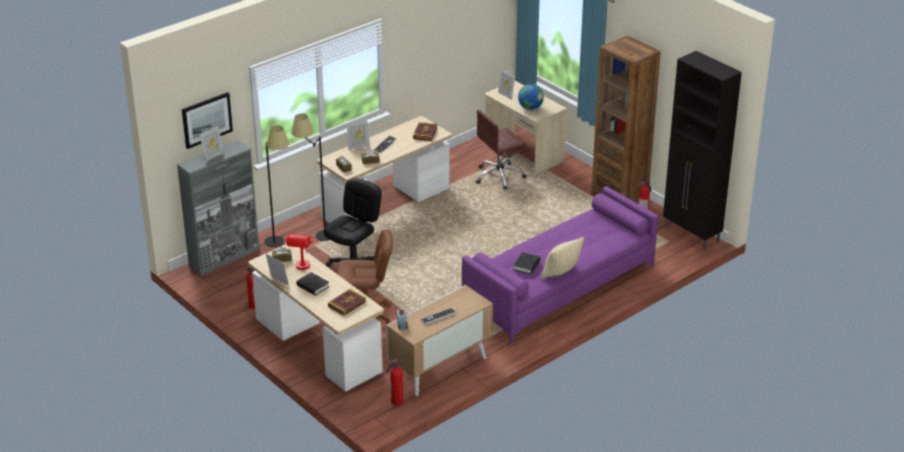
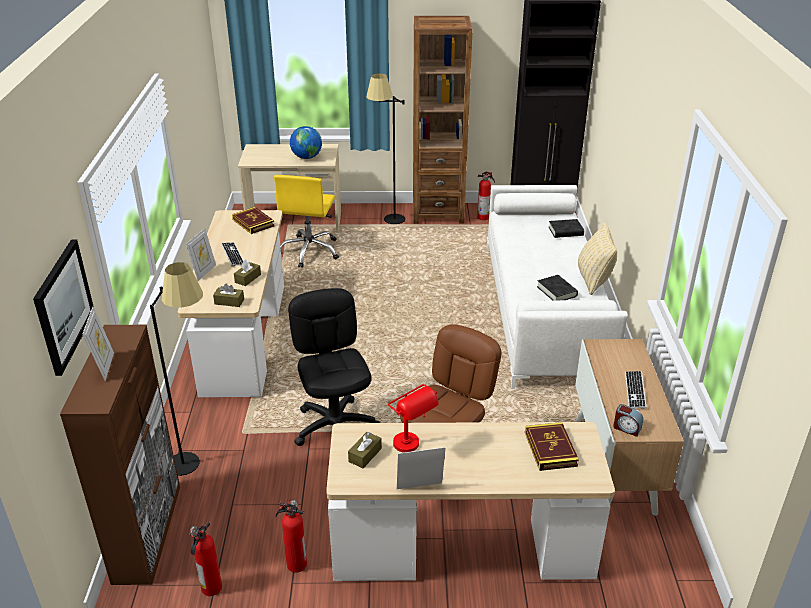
camera: 50 degrees left, 0 degrees up
(224, 257) = (148, 532): grey cabinet -> brown cabinet
(313, 286) = (470, 460): black book -> black book (565, 231)
(316, 235) = (225, 421): black floor lamp -> black floor lamp (388, 222)
(396, 402) = (657, 540): fire extinguisher -> fire extinguisher (210, 589)
(499, 176) = (310, 251): brown office chair -> yellow office chair
(506, 95) = (263, 158): picture frame -> none
(559, 287) = (543, 310): purple sofa -> white sofa

